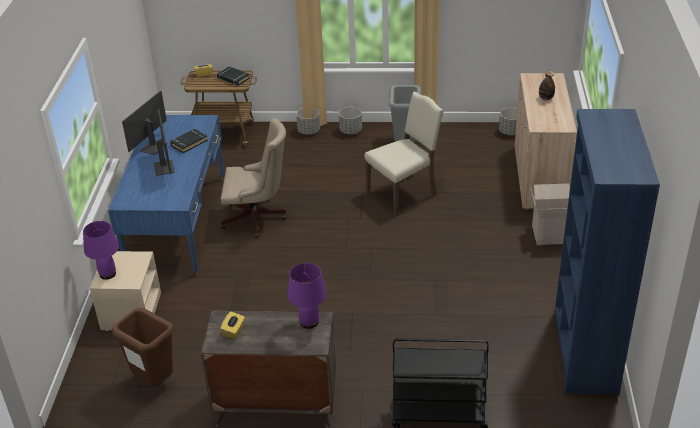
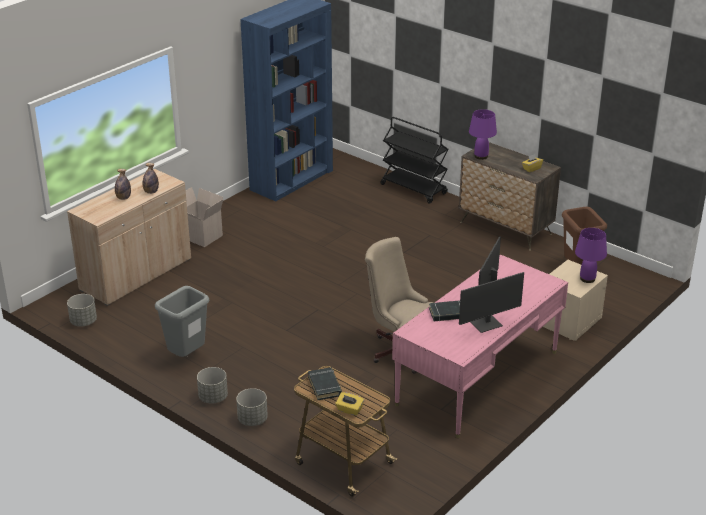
camera: 145 degrees left, 5 degrees down
(178, 223) = (478, 378): blue desk -> pink desk
(404, 194) = (256, 312): beige chair -> none
(536, 112) = (151, 192): none -> bottle

